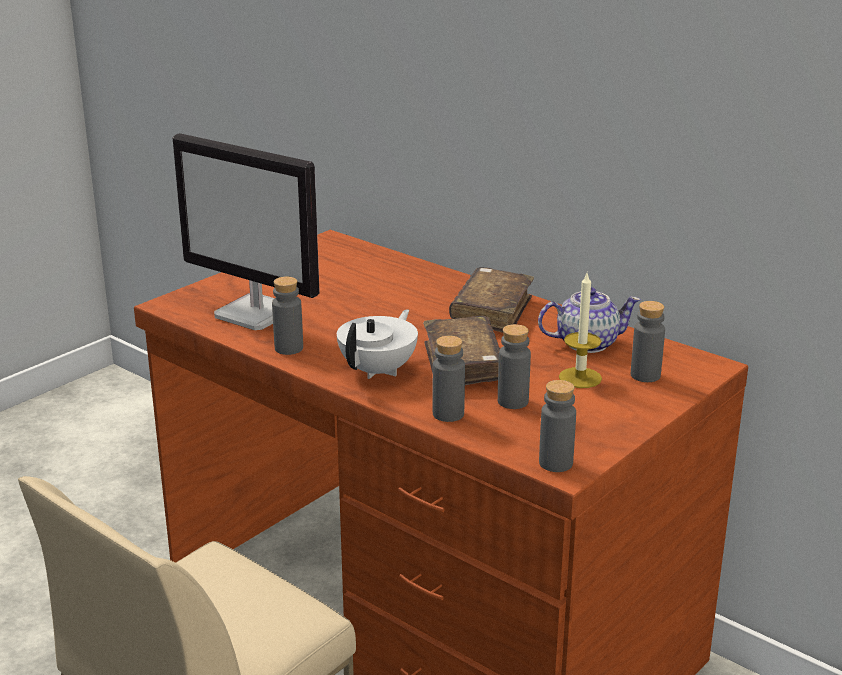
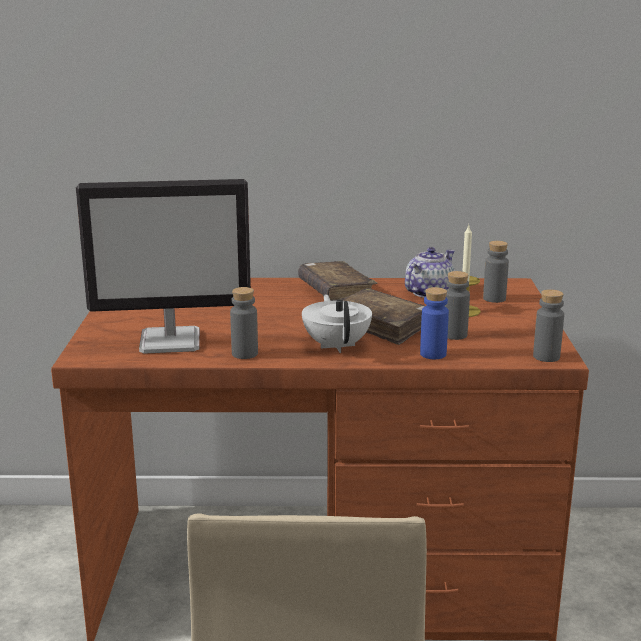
camera: 40 degrees left, 5 degrees down
(448, 414) = (433, 354): grey bottle -> blue bottle

